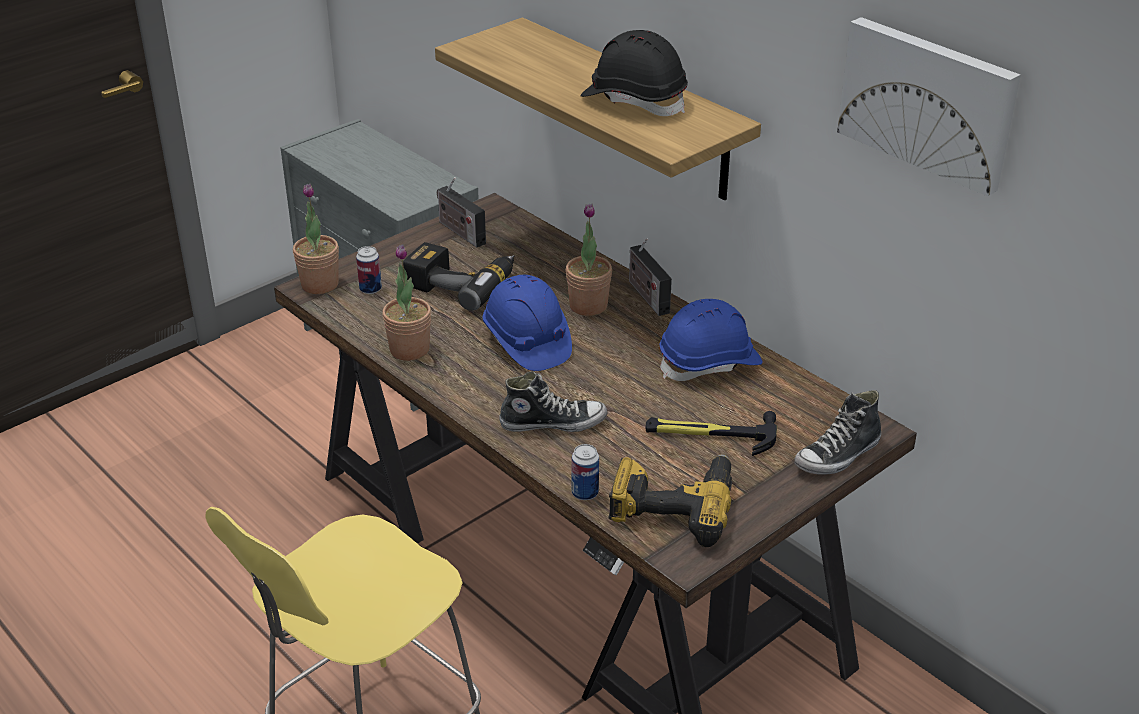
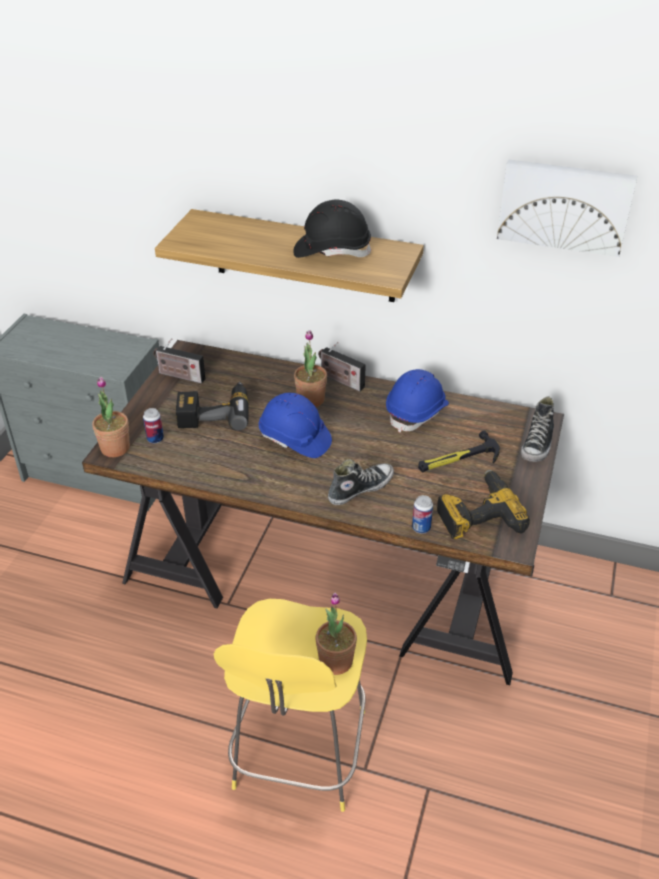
camera: 30 degrees left, 5 degrees up
(409, 349) = (222, 473): potted plant -> potted plant (336, 661)

